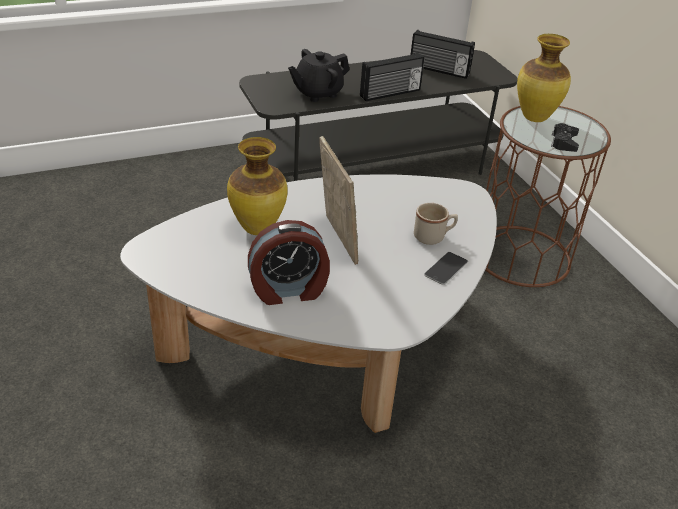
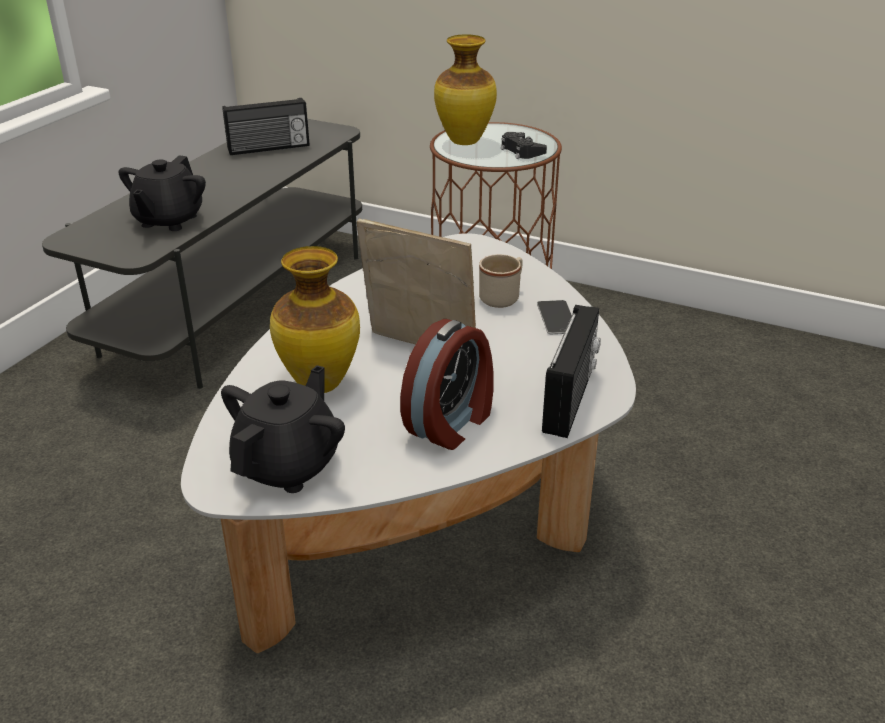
camera: 40 degrees left, 5 degrees down
(183, 261) = (288, 466): none -> black teapot
(390, 93) = (253, 188): radio -> radio (571, 399)

